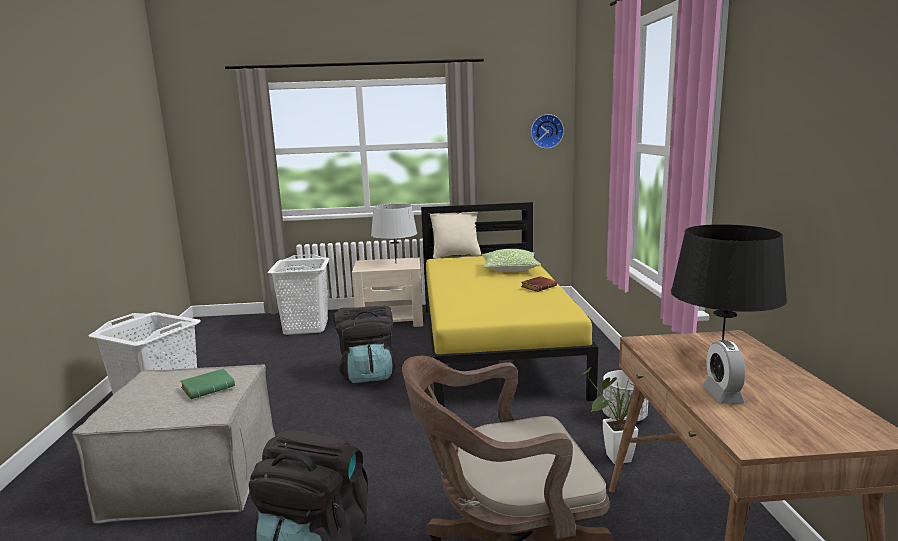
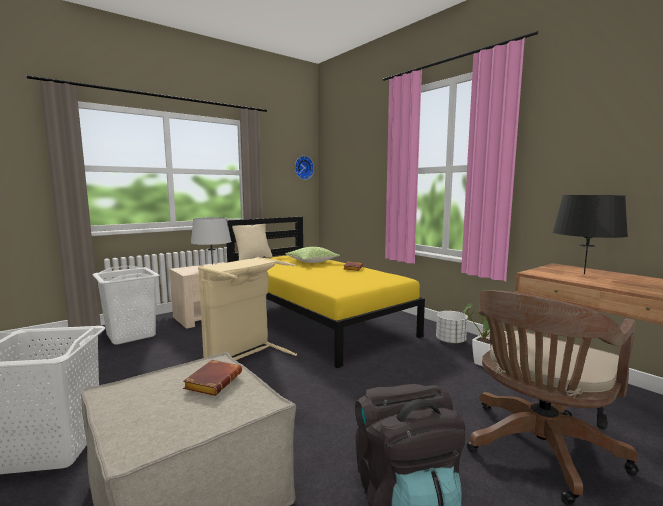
camera: 35 degrees left, 5 degrees down
(209, 387) = (213, 381): green book -> brown book
(368, 374) = (245, 357): black backpack -> beige laundry basket
(722, 395) = (632, 286): alarm clock -> none

